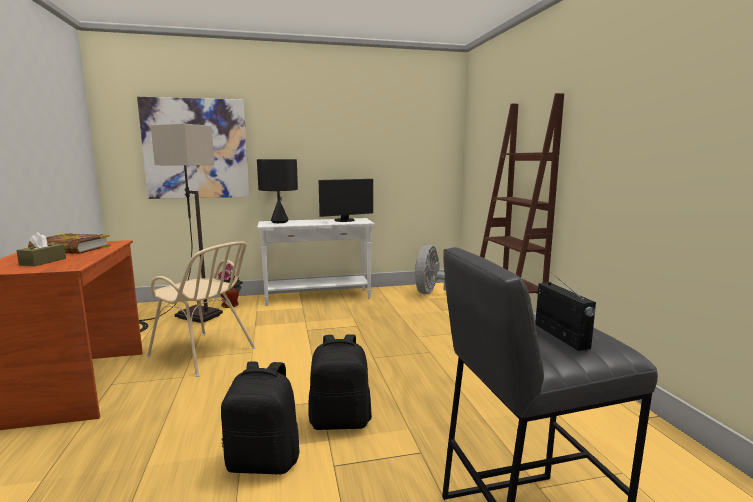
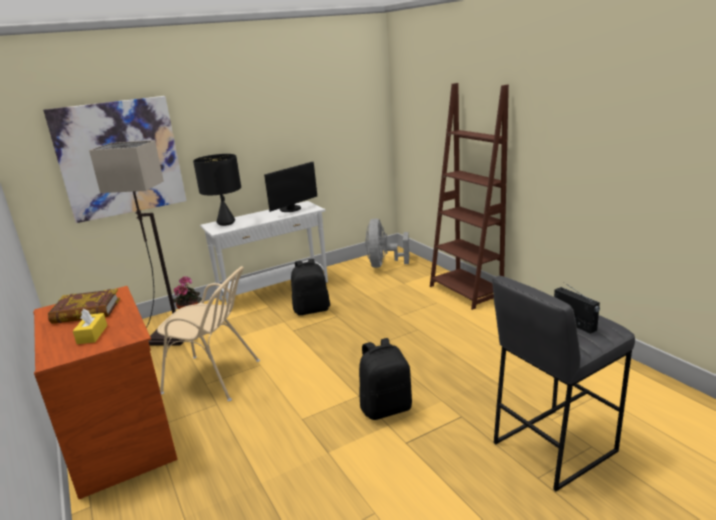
camera: 15 degrees left, 10 degrees up
(43, 262) = (92, 334): brown tissue box -> yellow tissue box
(264, 461) = (351, 454): black backpack -> black backpack (312, 310)

